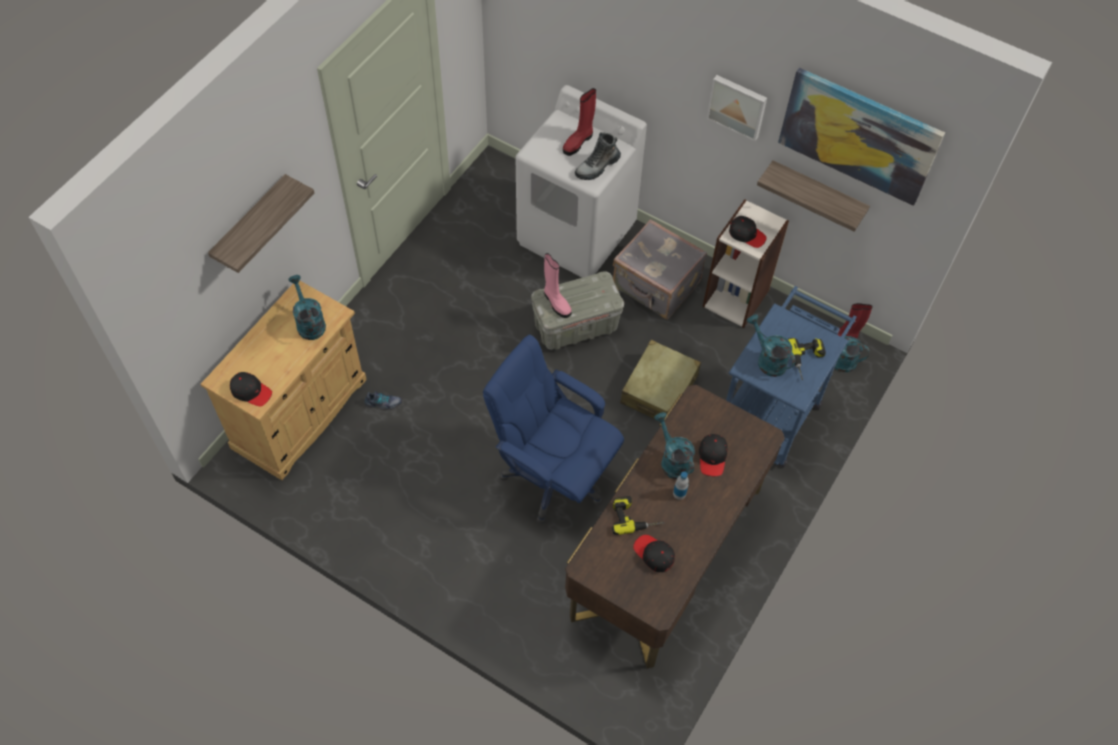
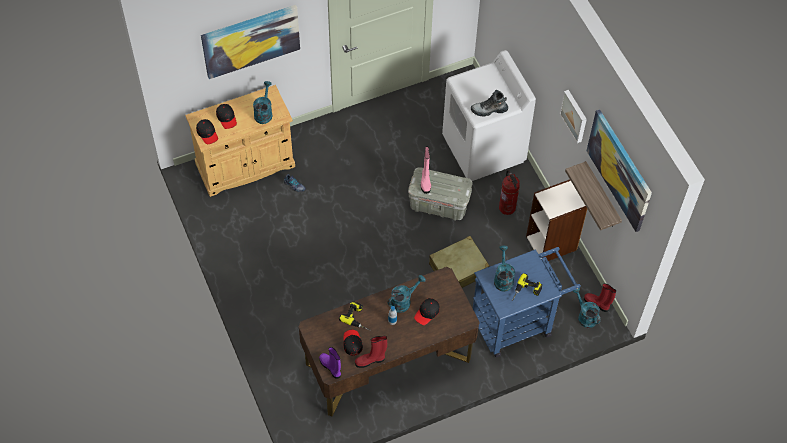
camera: 35 degrees right, 0 degrees up
(251, 225) = (251, 41): shelf -> picture
(553, 475) = (358, 281): blue office chair -> none
(578, 142) = (490, 89): red boot -> red boot (371, 360)
(653, 604) = (331, 367): none -> purple boot
(655, 286) = (507, 207): grey suitcase -> fire extinguisher
(672, 460) = (403, 301): turquoise watering can -> turquoise watering can turned 45 degrees clockwise
(747, 234) = (554, 200): black cap -> black cap (226, 118)

